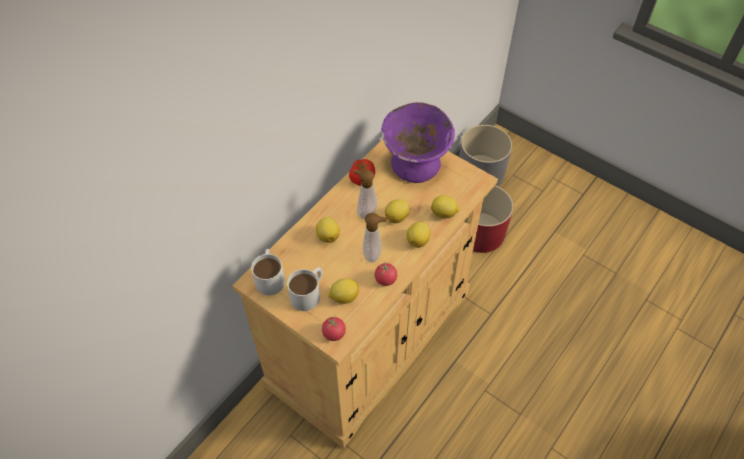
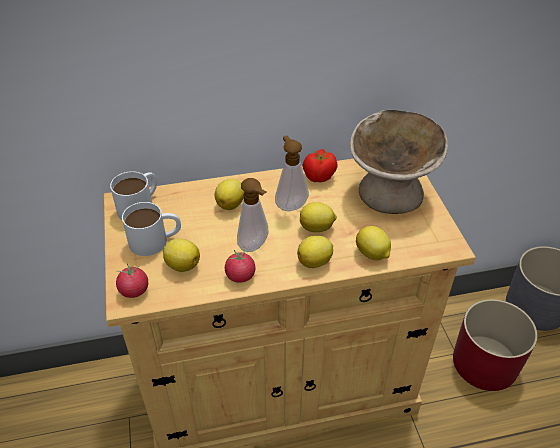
camera: 40 degrees right, 10 degrees down
(415, 164) = (390, 193): purple bowl -> beige bowl

